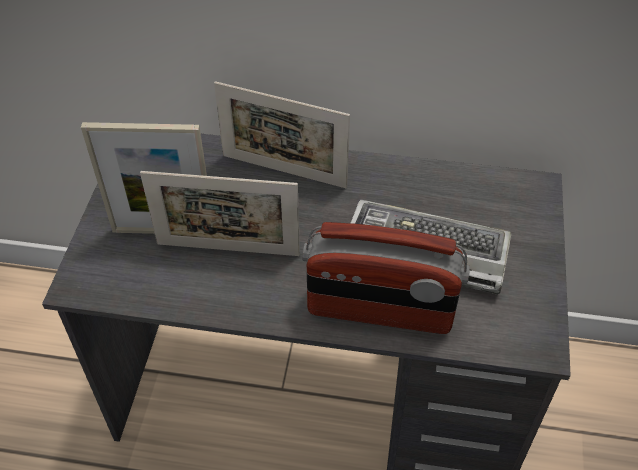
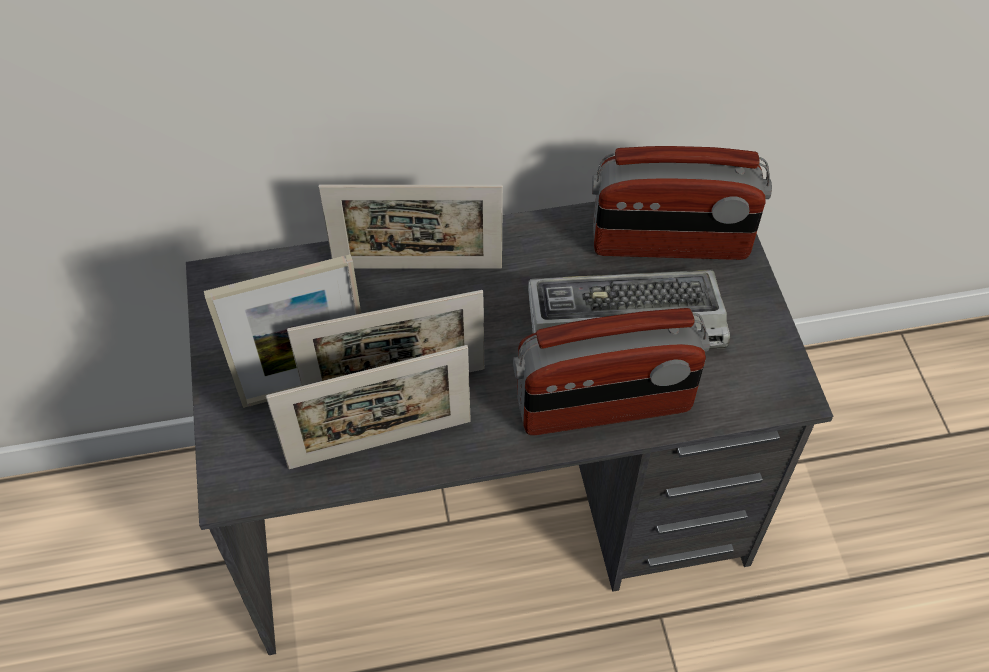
camera: 20 degrees left, 5 degrees up
(196, 286) = (380, 444): none -> picture frame
(487, 205) = (670, 243): none -> radio

